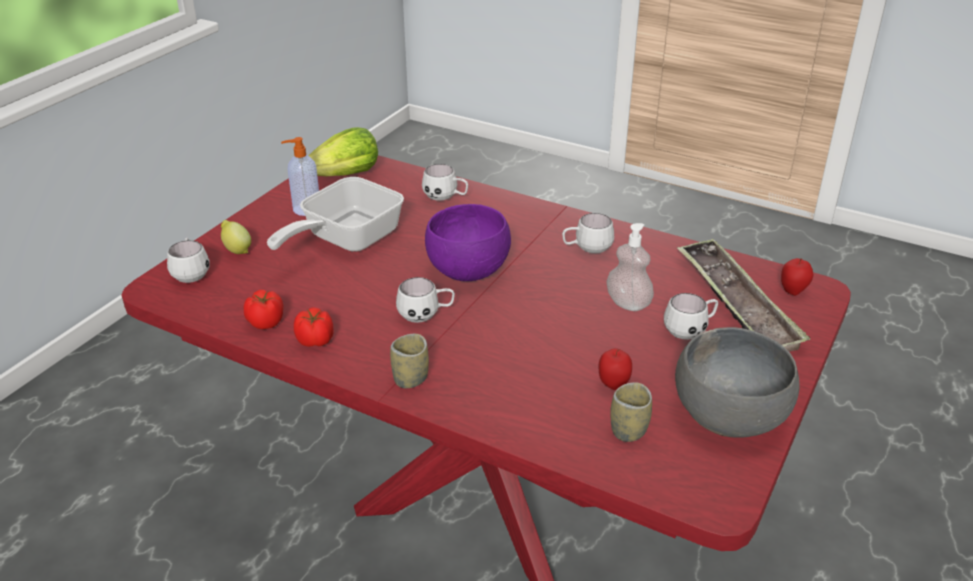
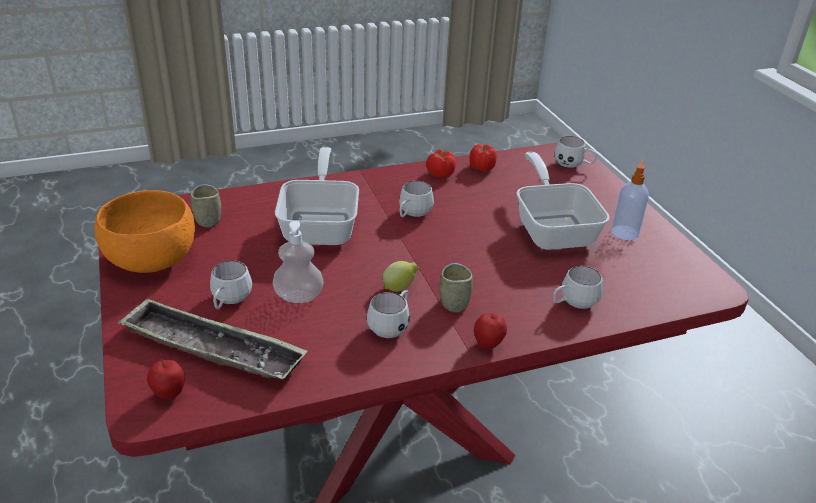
camera: 130 degrees right, 0 degrees up
(237, 250) = (587, 187): lemon -> lemon (399, 288)
(345, 176) = (675, 274): lettuce -> none
(410, 379) = (361, 184): cup -> cup (454, 303)
(468, 271) = (441, 255): purple bowl -> none
(521, 355) = (321, 224): none -> frying pan
(613, 384) = (244, 238): apple -> apple (488, 345)
(729, 414) = (151, 259): grey bowl -> orange bowl

